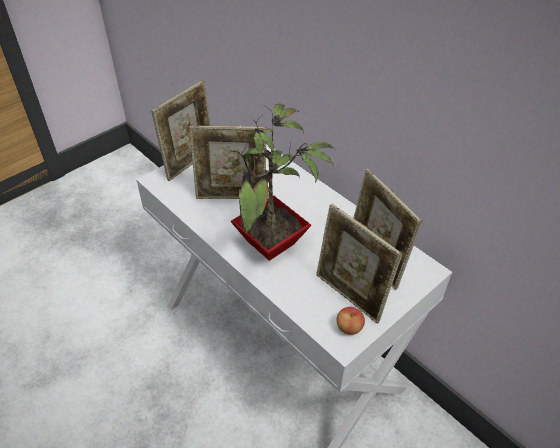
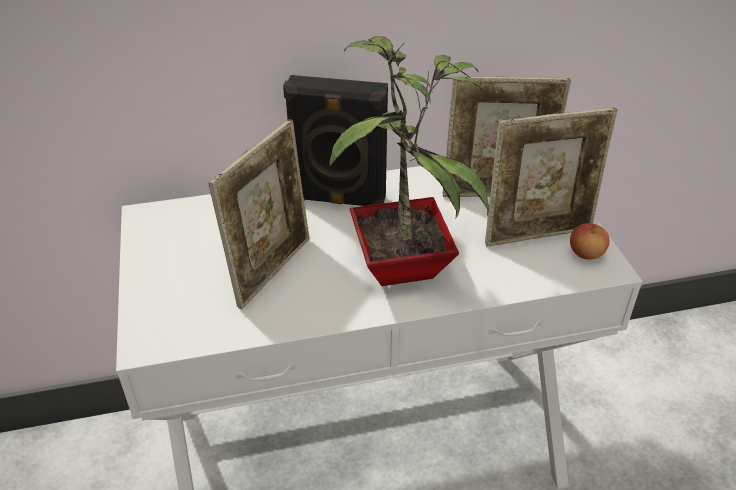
camera: 60 degrees left, 5 degrees down
(190, 162) = (148, 288): picture frame -> none
(307, 196) = (339, 200): none -> black speaker

